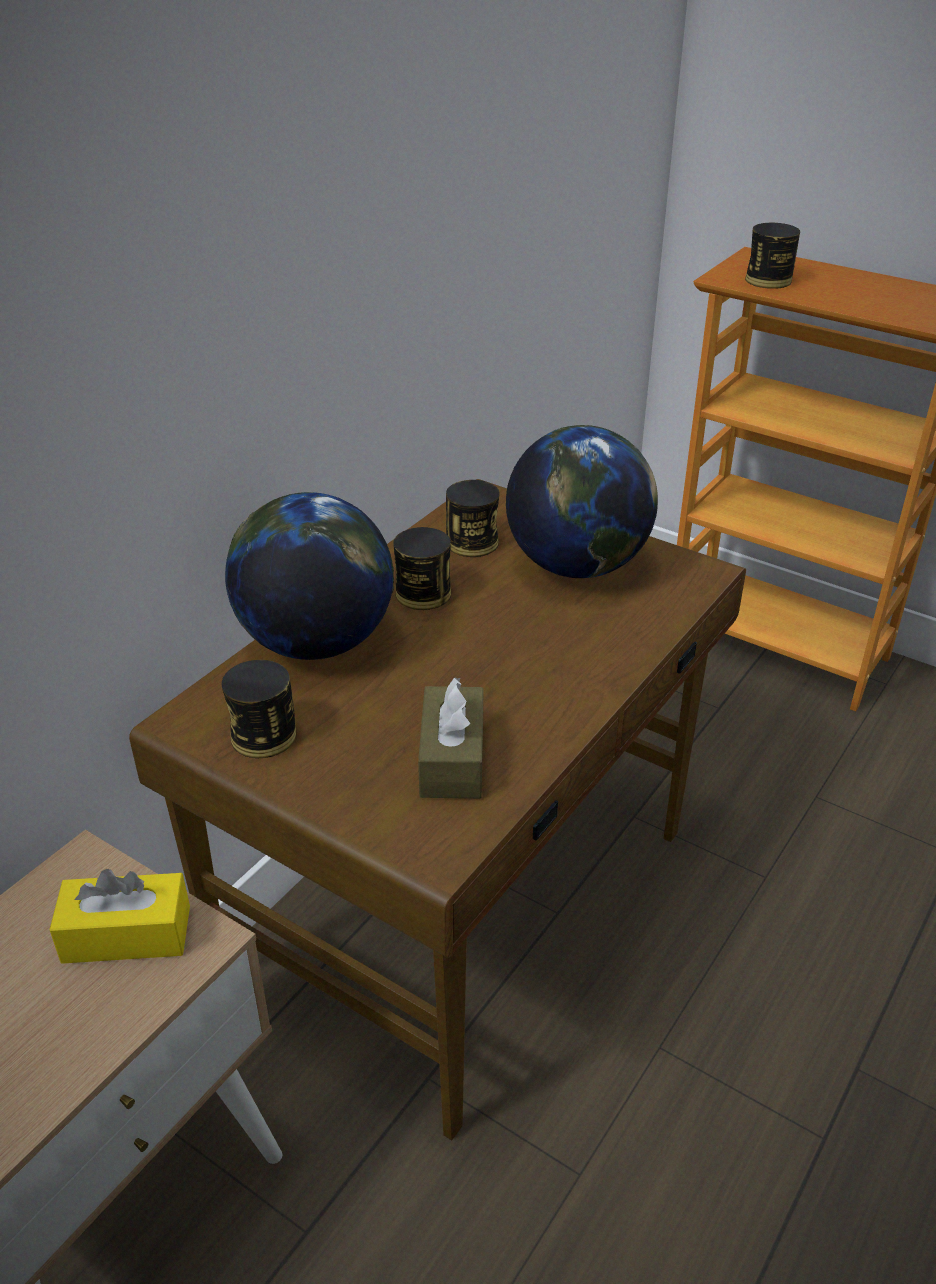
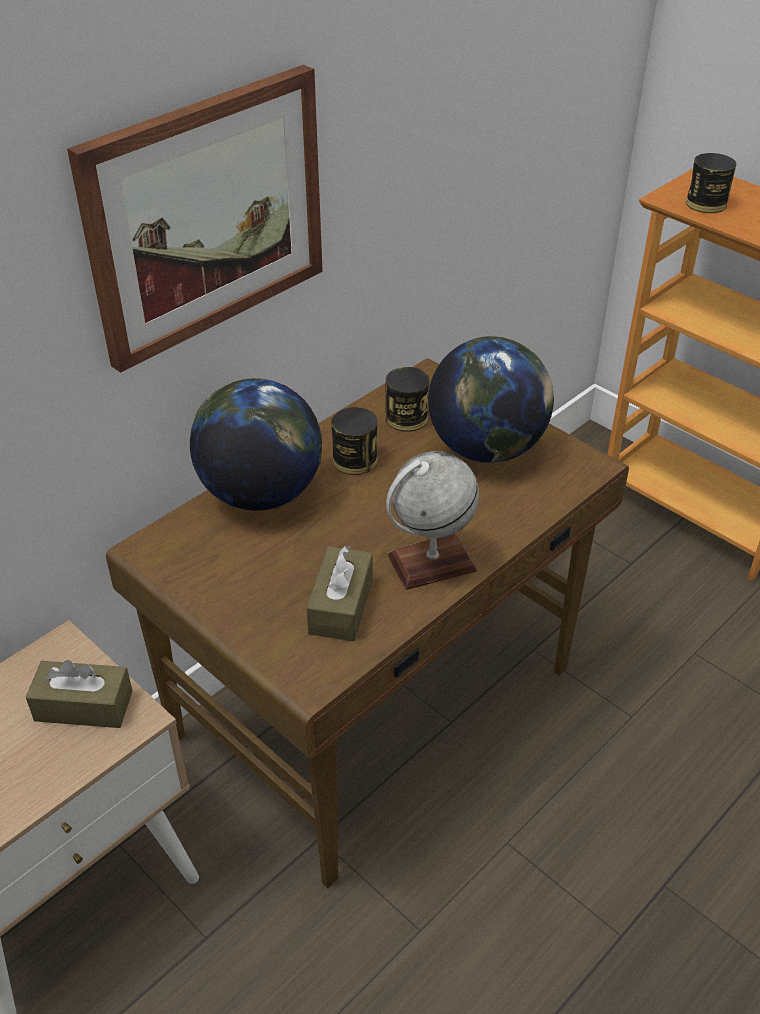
camera: 10 degrees right, 5 degrees up
(127, 934) = (84, 706): yellow tissue box -> brown tissue box
(233, 279) = (206, 215): none -> picture
(263, 736) = (203, 568): can -> none
(550, 697) = (431, 563): none -> globe

